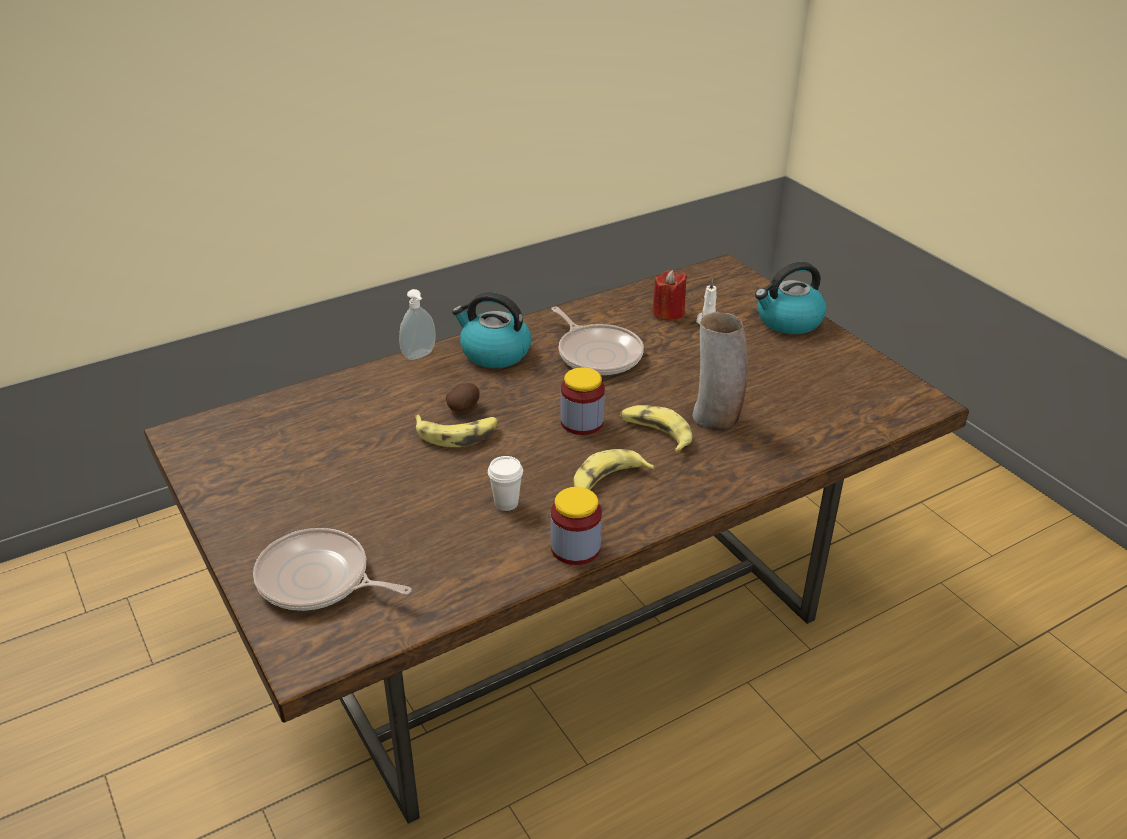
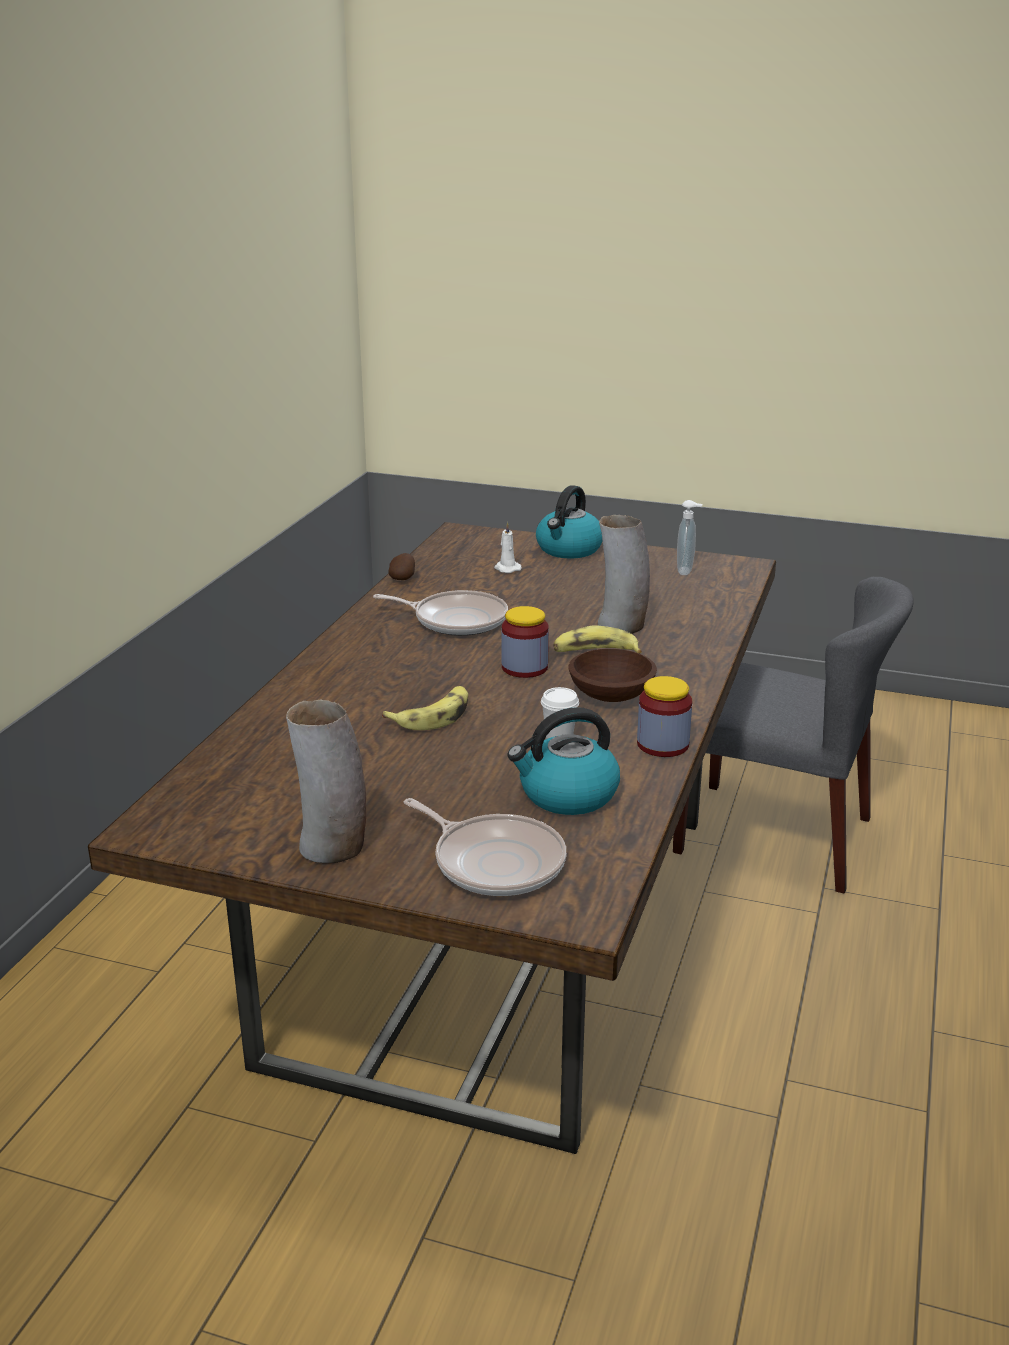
camera: 40 degrees left, 10 degrees down
(250, 509) = (333, 847): none -> vase
(318, 579) = (494, 862): frying pan -> frying pan turned 120 degrees counterclockwise
(420, 356) = (294, 678): soap dispenser -> soap dispenser (686, 571)
(464, 407) = (405, 697): potato -> potato (403, 578)
(494, 353) = (362, 651): kettle -> kettle (567, 795)
(607, 481) = (612, 695): banana -> brown bowl
(668, 313) = (466, 574): red candle -> none
(872, 668) = (775, 835): none -> grey chair

